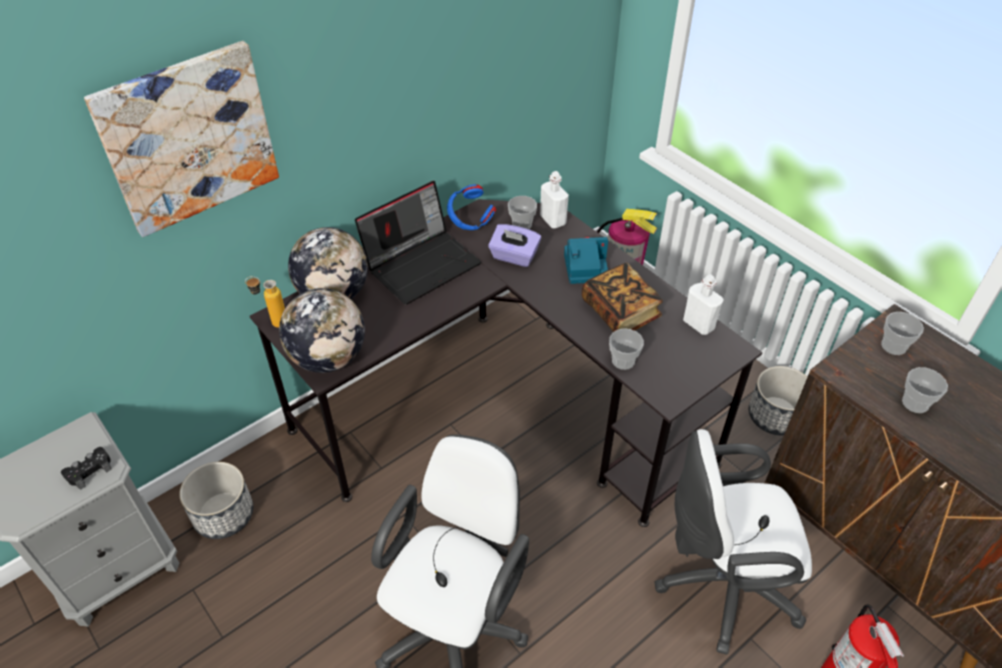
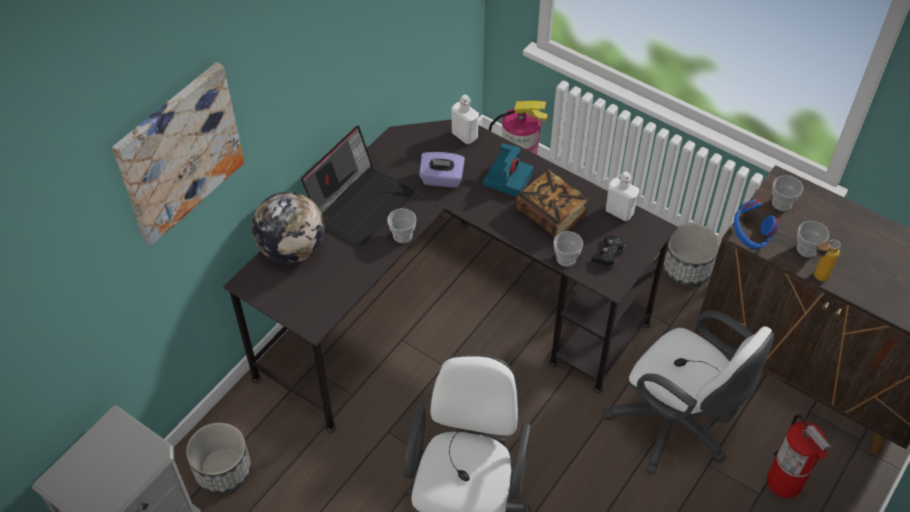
camera: 15 degrees left, 5 degrees up
(89, 470) = (139, 457): black game controller -> black game controller (608, 254)
(273, 323) = (248, 288): bottle -> bottle (815, 277)
(328, 358) = (312, 310): globe -> none
(470, 222) = (390, 152): blue headphones -> blue headphones (750, 236)
(521, 225) = (438, 146): cup -> cup (402, 235)
(584, 268) = (507, 178): camera -> camera turned 135 degrees clockwise
(720, 586) = (674, 427): white office chair -> white office chair turned 120 degrees counterclockwise

